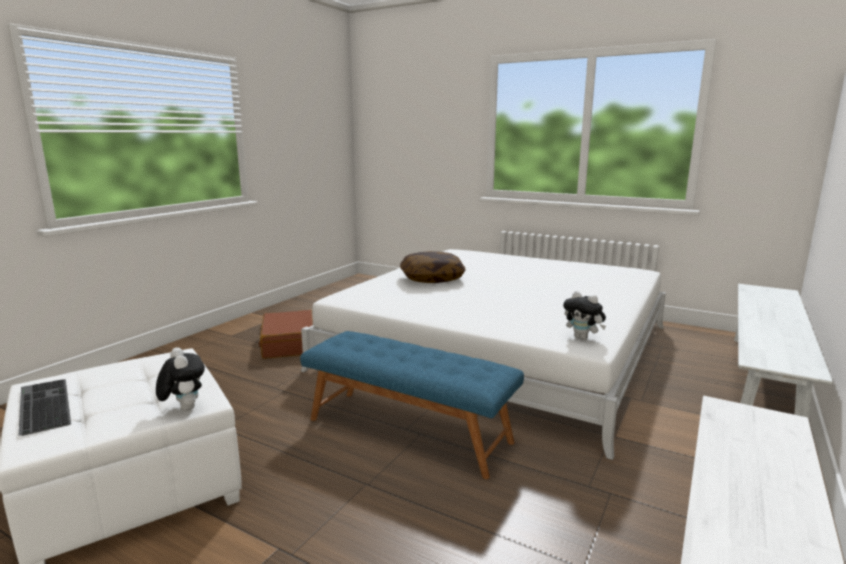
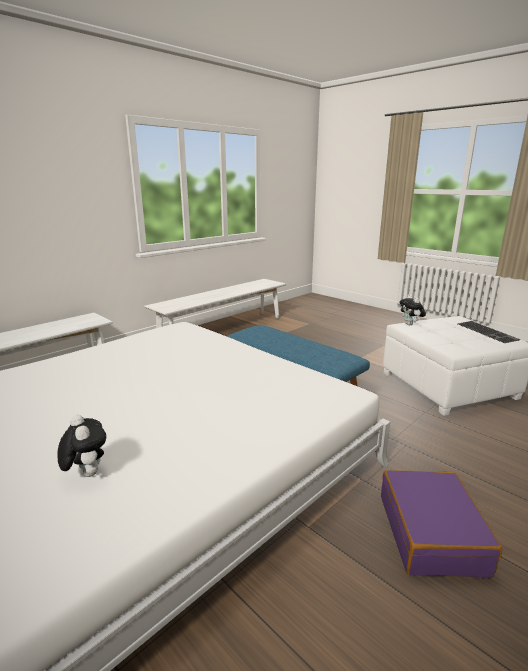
camera: 165 degrees left, 5 degrees up
(288, 344) = (431, 533): brown suitcase -> purple suitcase
(432, 278) = (213, 420): pillow -> none
(583, 338) = (175, 329): plush toy -> plush toy (86, 473)

